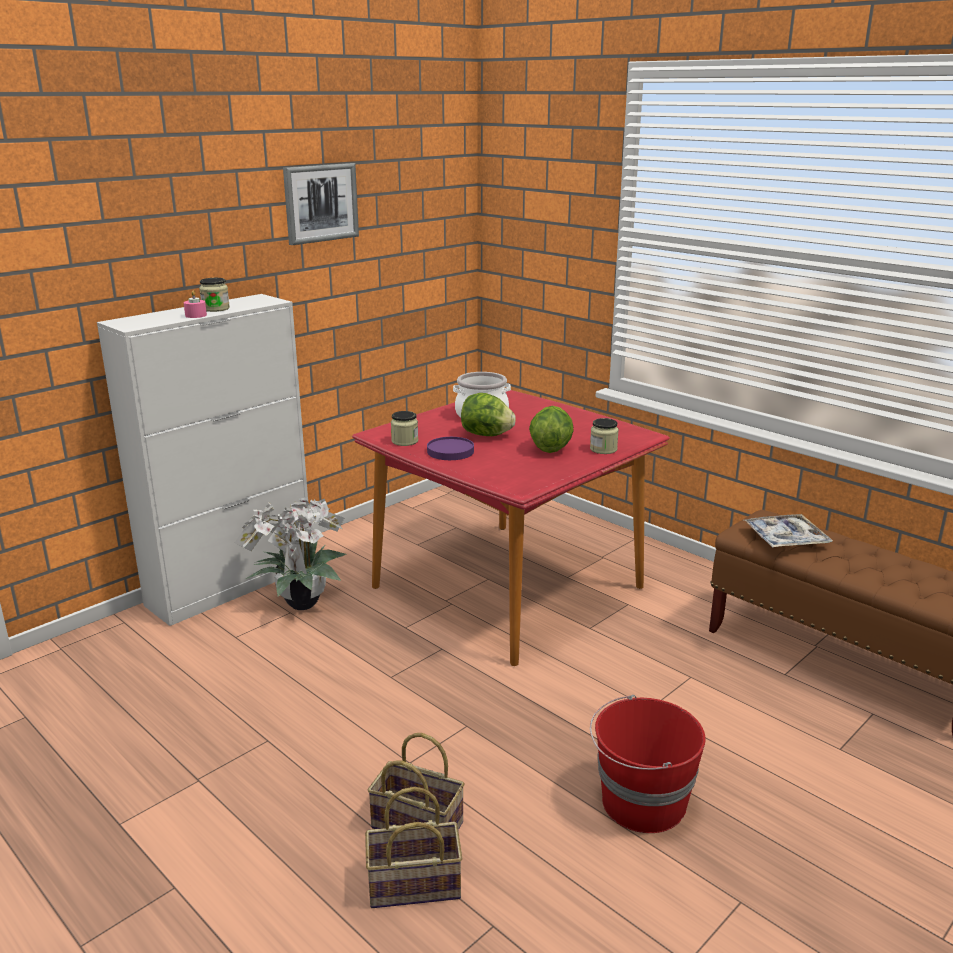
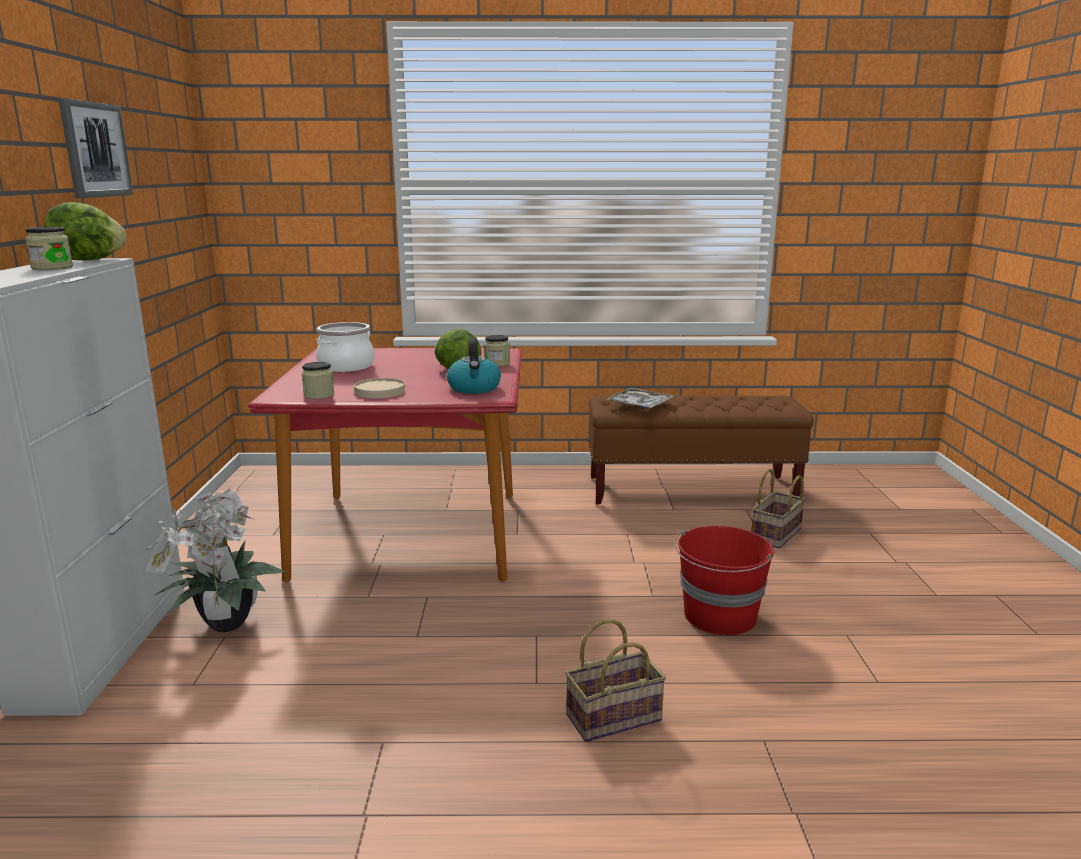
camera: 45 degrees left, 5 degrees down
(196, 315) = (46, 273): pink candle -> none
(412, 886) = (679, 757): basket -> basket (776, 535)
(450, 451) = (380, 391): purple plate -> beige plate
(486, 435) = (383, 376): lettuce -> lettuce (88, 260)
(523, 472) = (474, 388): none -> kettle

